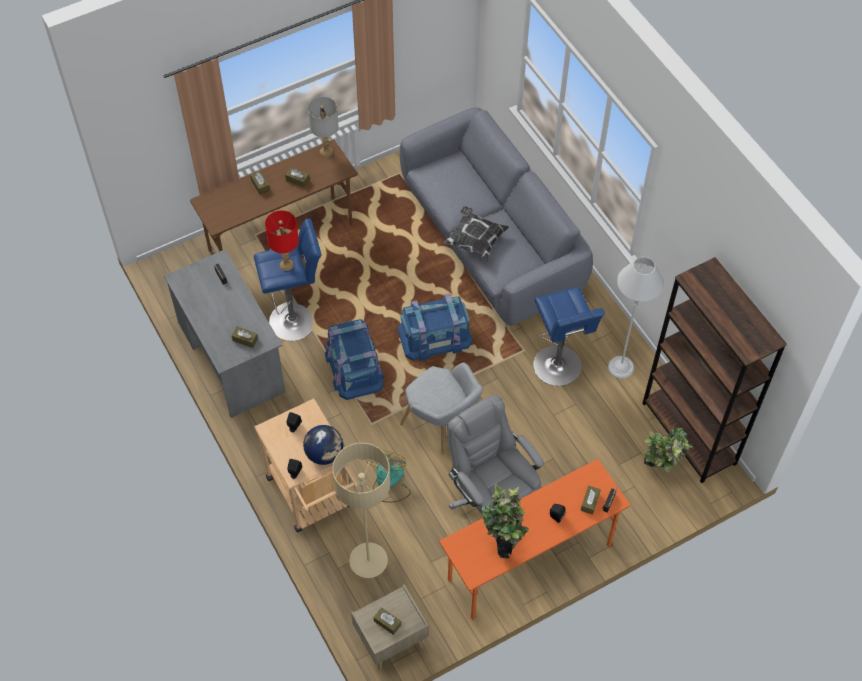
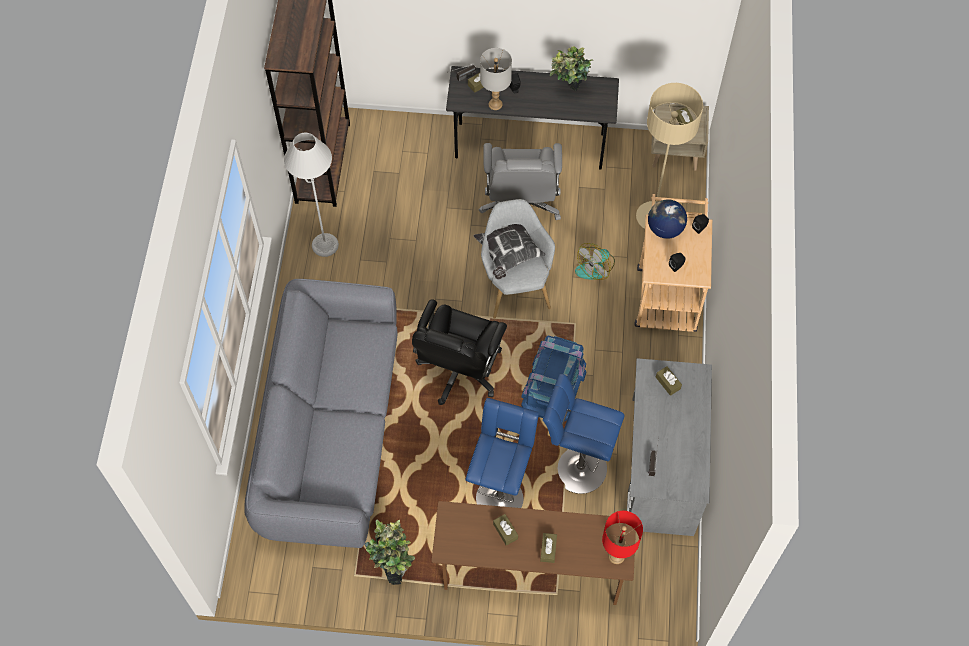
camera: 145 degrees left, 5 degrees up
(286, 265) = (585, 424): red table lamp -> red table lamp (616, 556)
(326, 151) = (451, 549): grey table lamp -> grey table lamp (495, 104)
(434, 336) = (459, 370): blue storage box -> black office chair
(475, 240) = (370, 384): pillow -> pillow (508, 253)
(529, 563) = (530, 145): orange desk -> grey desk
(559, 368) = (377, 275): blue stool -> blue stool (500, 494)
(659, 471) = (373, 150): potted plant -> potted plant (393, 566)

